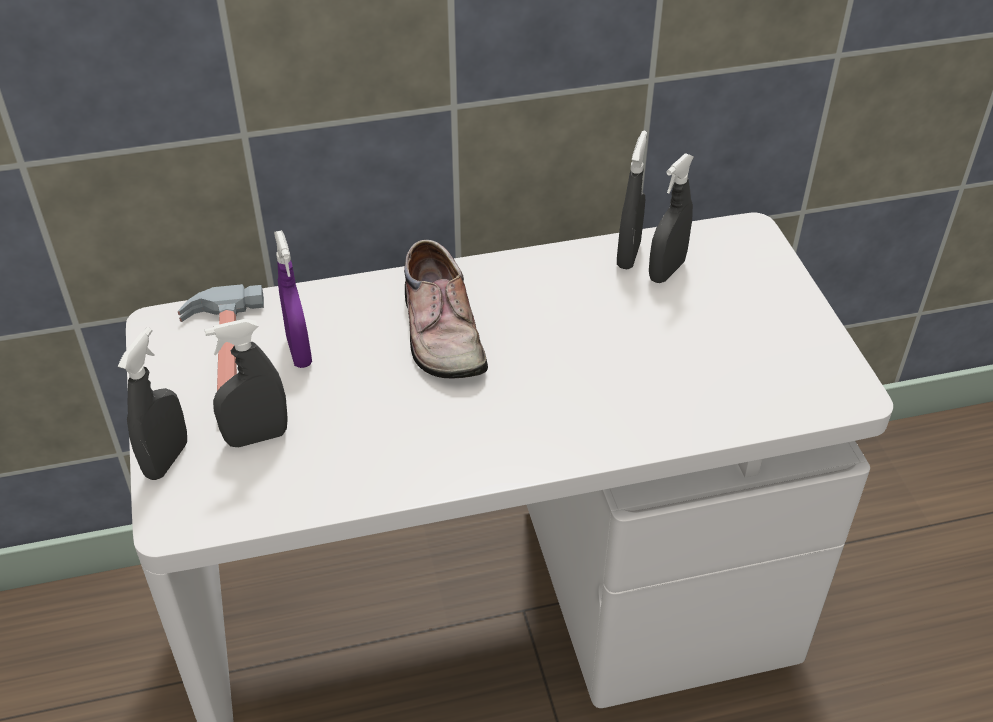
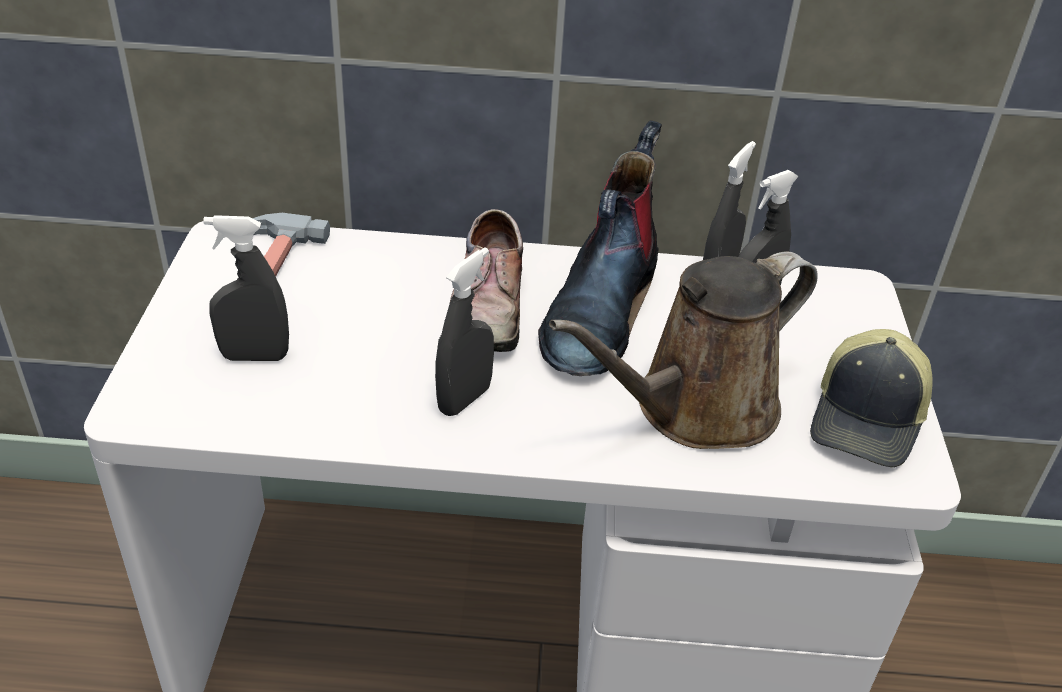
camera: 15 degrees right, 5 degrees down
(167, 459) = (159, 354): grey spray bottle -> grey spray bottle (464, 399)
(299, 351) = (337, 290): purple spray bottle -> none
(541, 311) = (600, 310): none -> boot
(659, 383) = (695, 409): none -> brown watering can
(800, 354) = (868, 419): none -> cap

